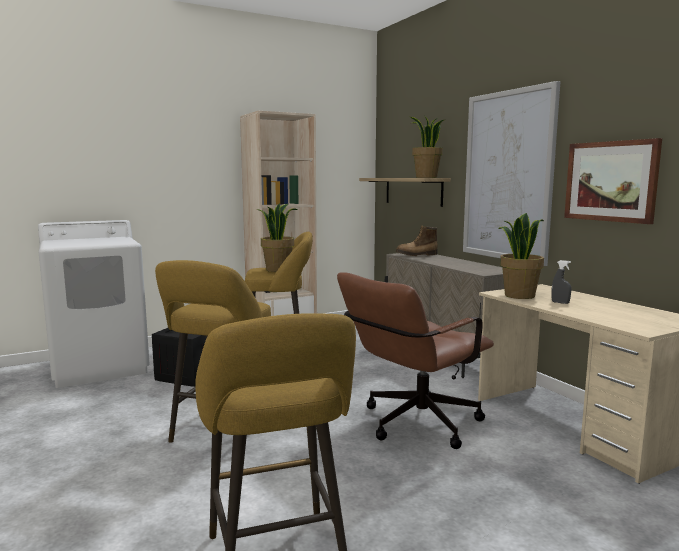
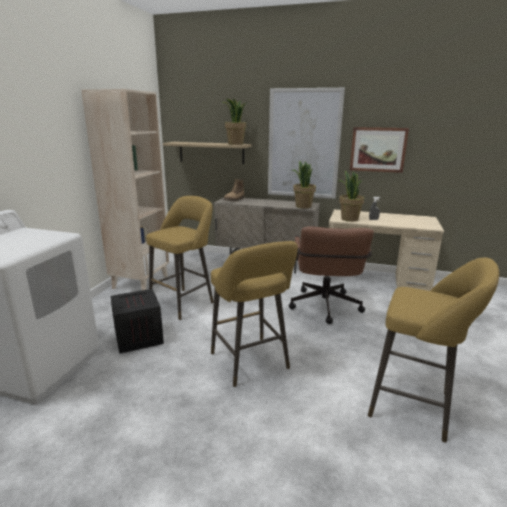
camera: 45 degrees left, 10 degrees up
(277, 270) = (182, 231): potted plant -> potted plant (303, 206)

